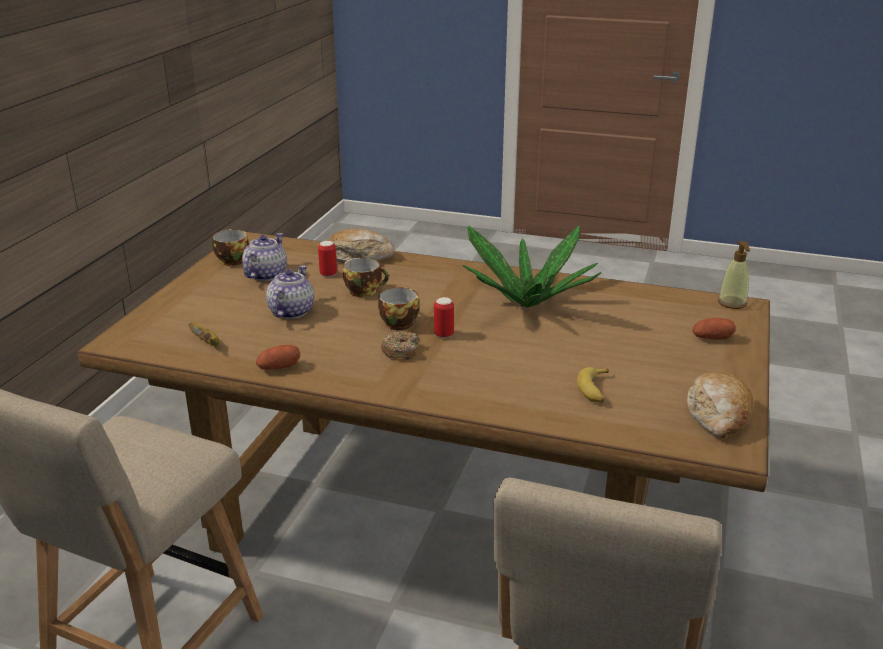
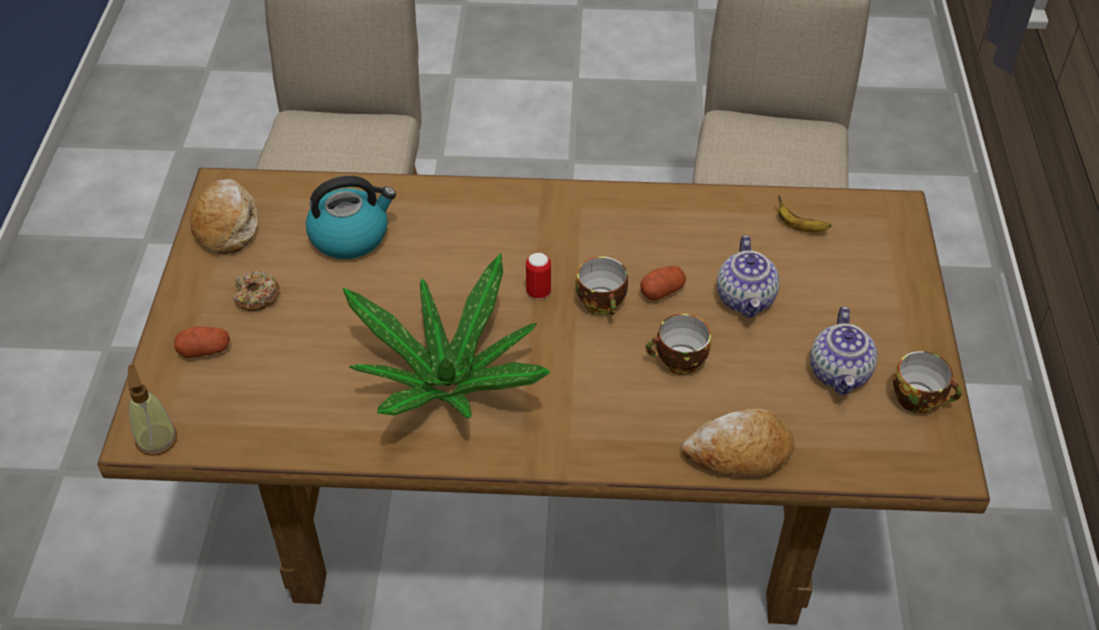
camera: 165 degrees right, 20 degrees up
(279, 367) = (693, 206): potato -> potato (662, 291)
(328, 274) = (753, 393): can -> none
(400, 351) = (577, 254): donut -> donut (256, 296)
(595, 390) = (350, 236): banana -> kettle

